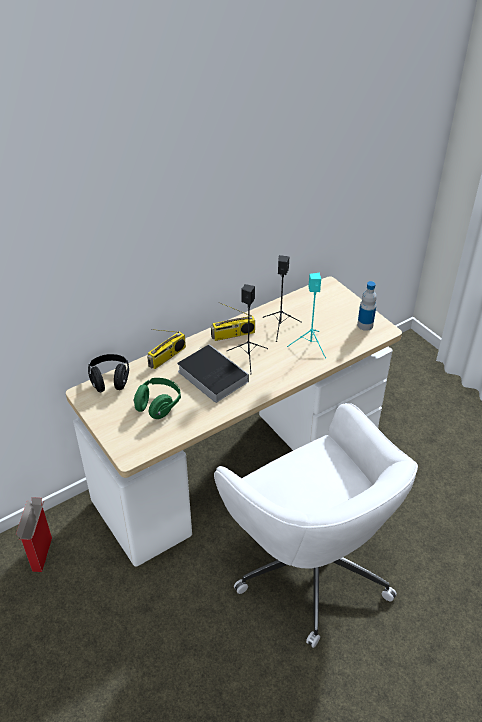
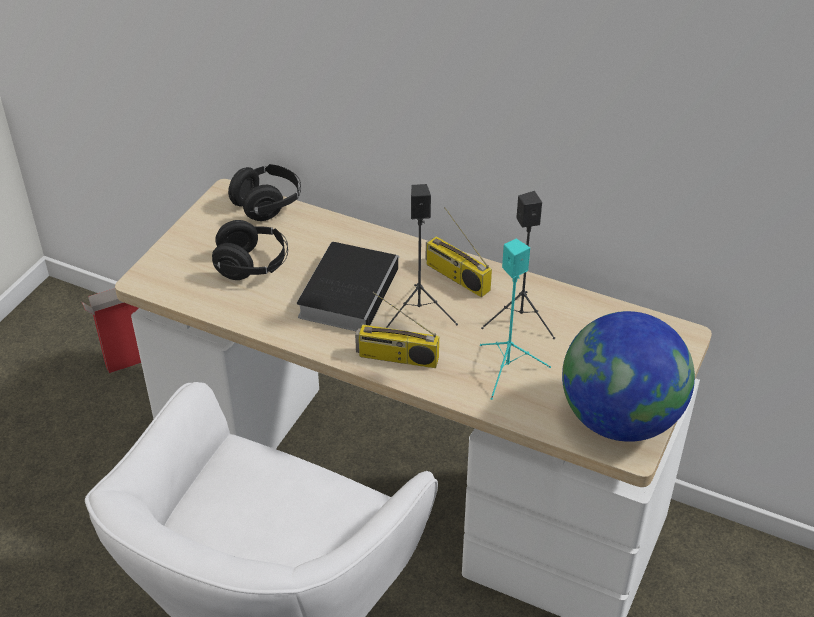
camera: 60 degrees right, 0 degrees up
(158, 405) = (252, 266): green headphones -> black headphones
(167, 357) = (353, 234): radio -> radio (396, 358)
(365, 325) = (619, 419): bottle -> globe

